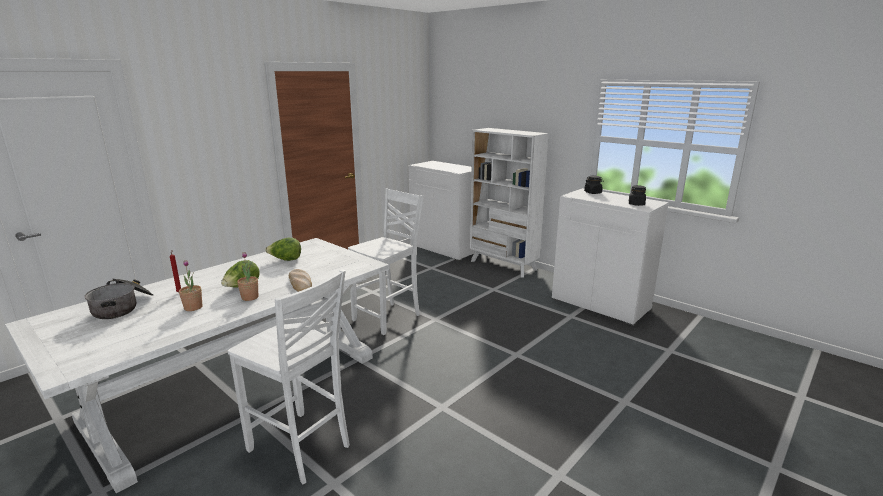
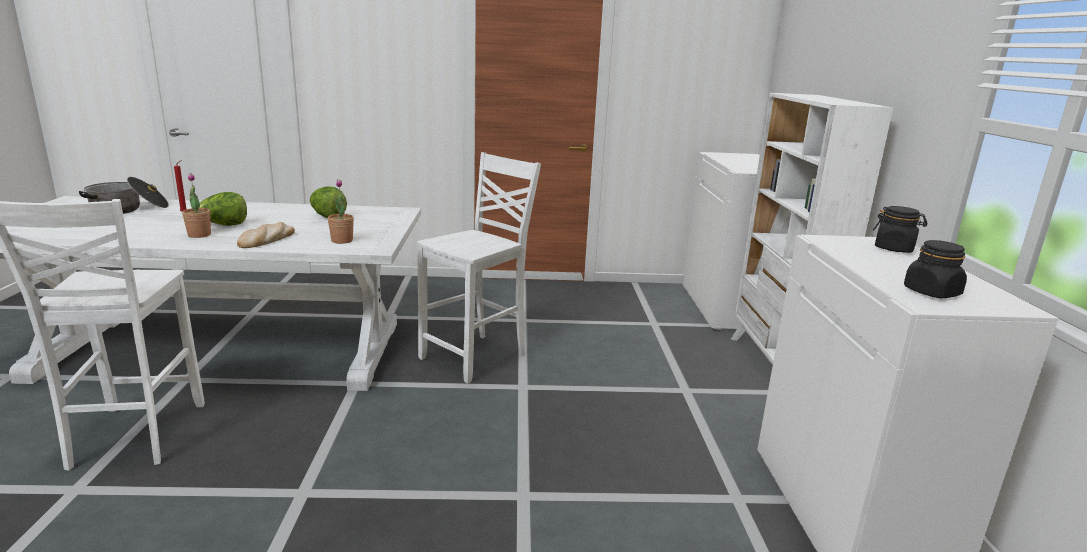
camera: 45 degrees right, 0 degrees up
(193, 307) = (150, 226): potted plant -> potted plant (342, 241)
(388, 318) = (476, 357): white chair -> white chair turned 45 degrees counterclockwise

